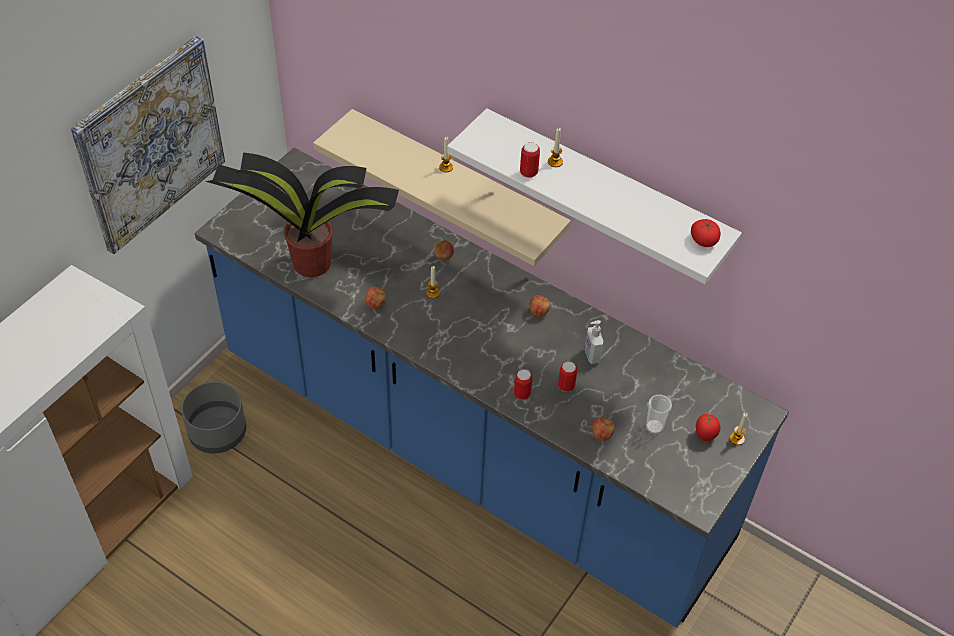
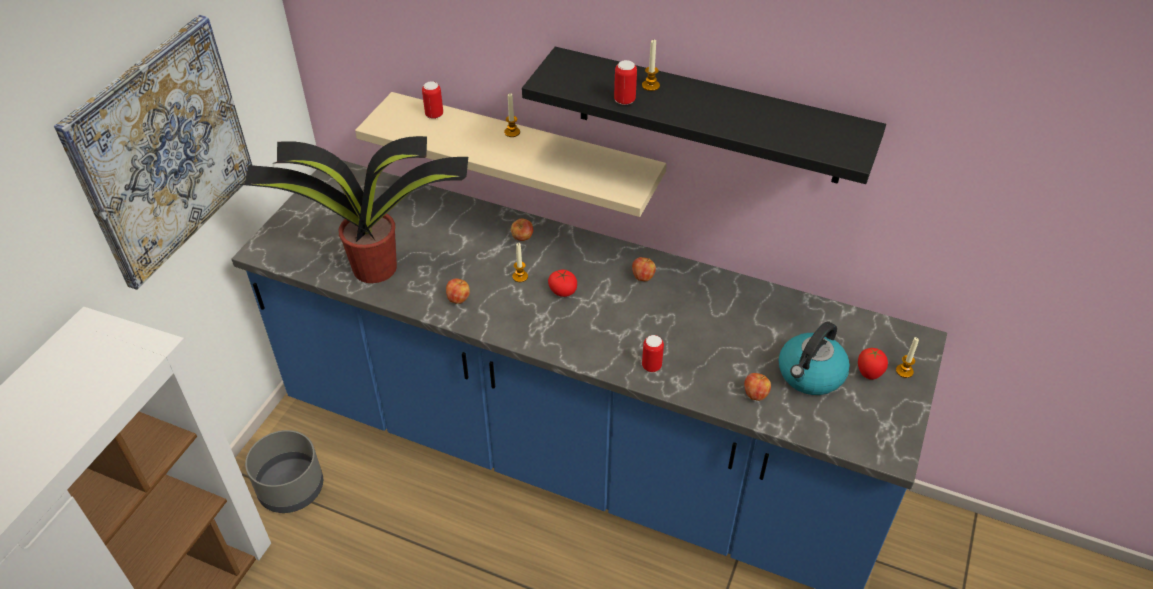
camera: 10 degrees left, 5 degrees down
(566, 386) = (698, 349): can -> can (434, 115)
(591, 356) = (715, 312): soap dispenser -> none
(605, 192) = (709, 116): white shelf -> black shelf
(654, 427) = (810, 375): cup -> kettle
(704, 240) = (848, 137): tomato -> tomato (563, 290)

